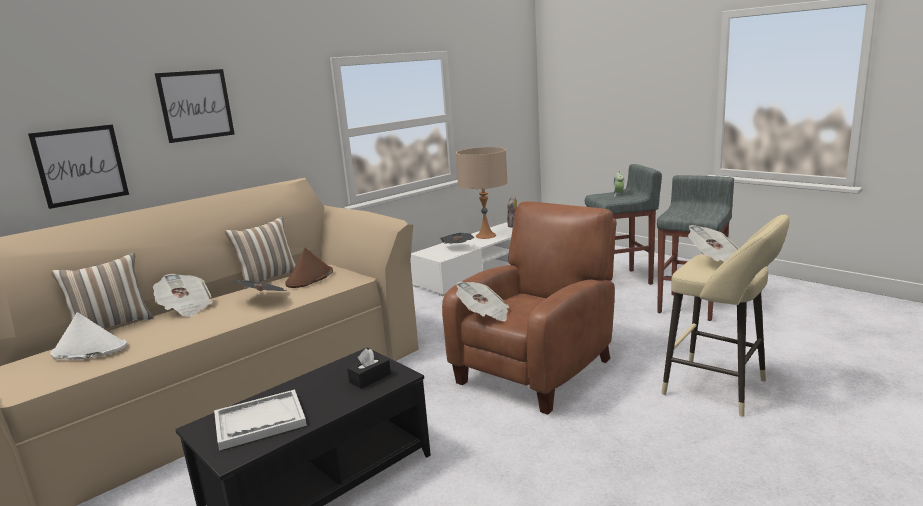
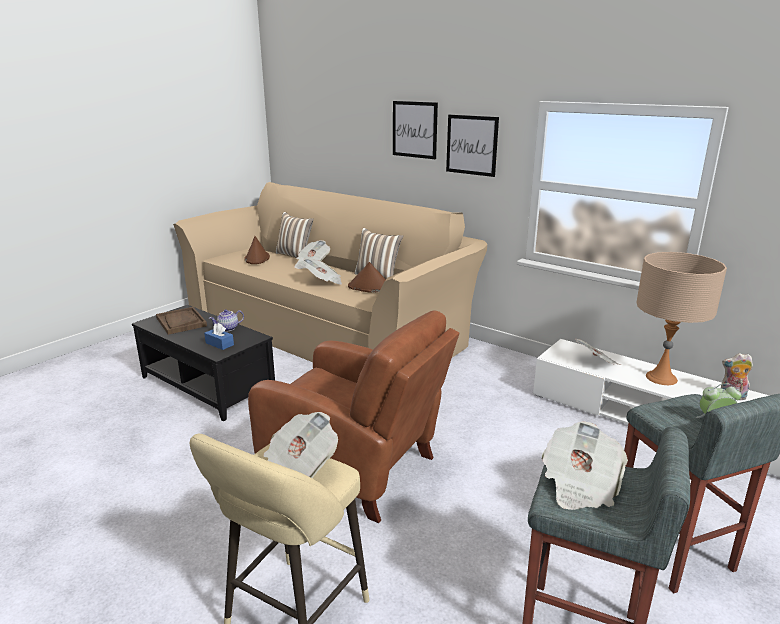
camera: 80 degrees right, 5 degrees up
(81, 165) = (348, 157): picture -> picture (471, 145)
(89, 350) = (257, 258): white hat -> brown hat
(259, 421) = (181, 322): white tray -> brown tray
(319, 378) = (228, 329): none -> teapot
(370, 378) = (219, 344): black tissue box -> blue tissue box
(484, 314) = (315, 374): newspaper -> newspaper (579, 485)

